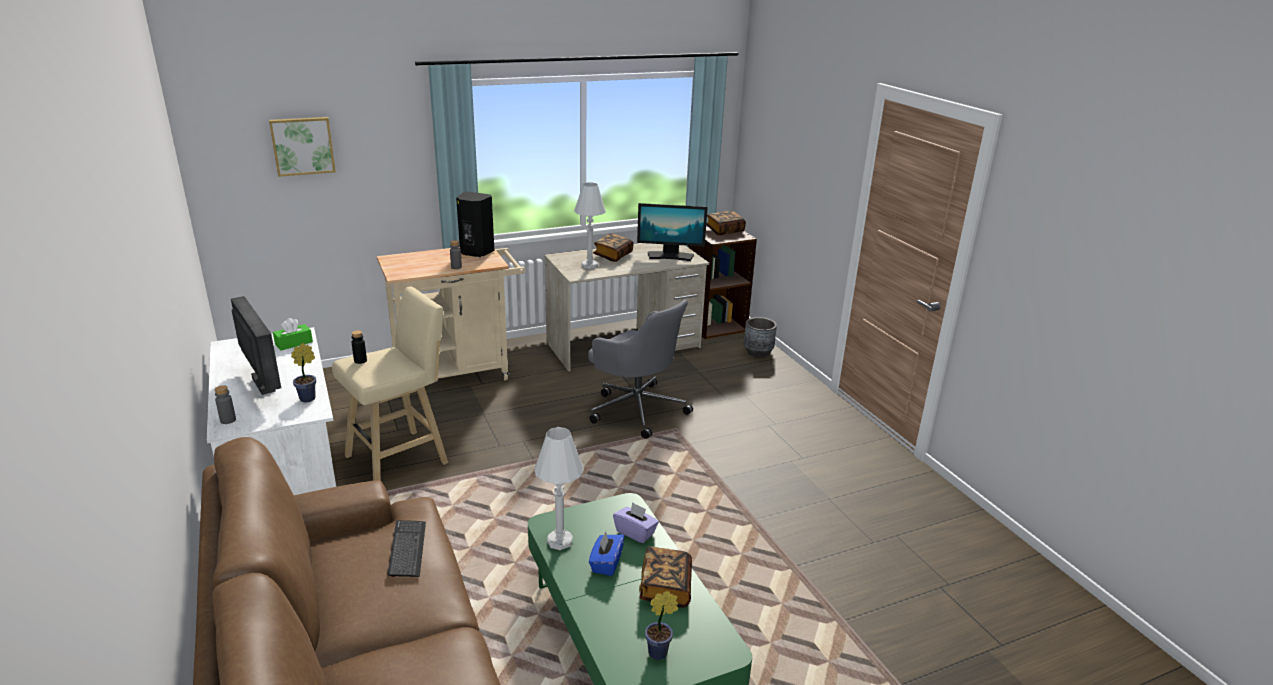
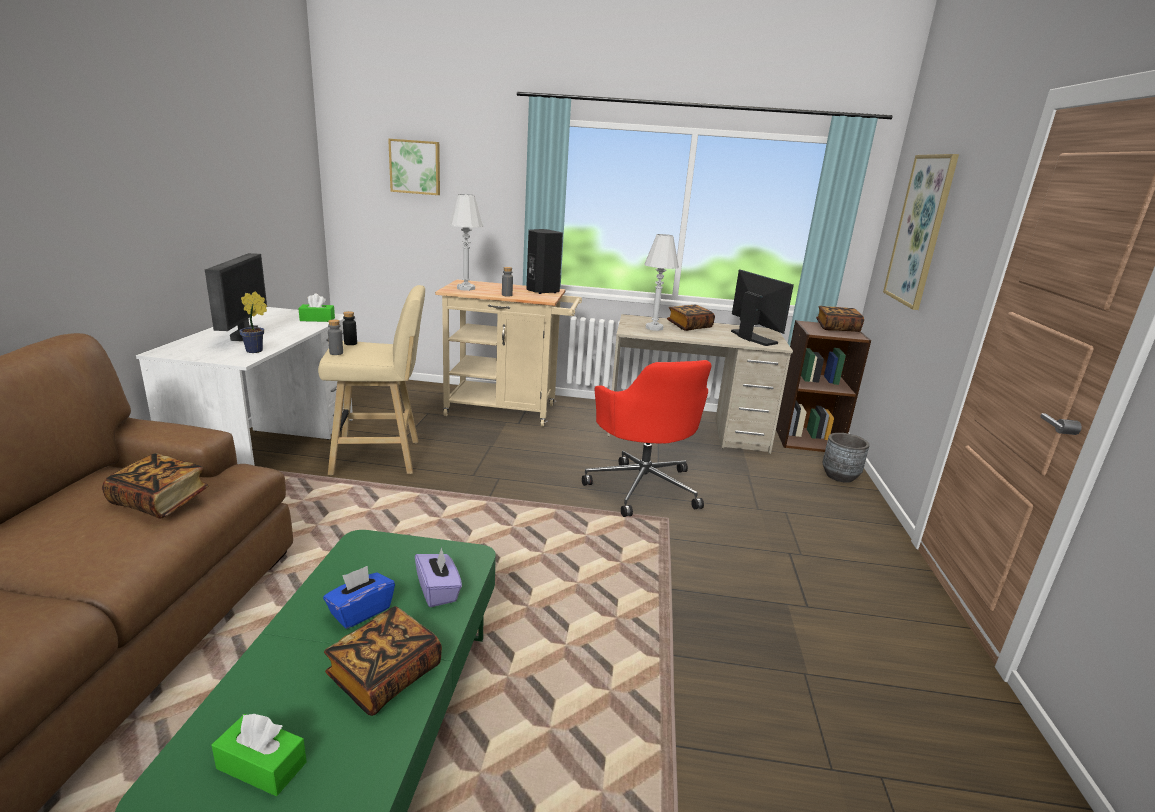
camera: 30 degrees right, 5 degrees down
(228, 420) = (175, 348): grey bottle -> grey bottle (336, 353)
(407, 549) = (160, 501): keyboard -> book
(560, 541) = (348, 565): white table lamp -> white table lamp (466, 288)
(636, 409) = (643, 487): grey office chair -> red office chair
(660, 652) = (261, 765): potted plant -> green tissue box
(670, 256) = (752, 338): monitor -> monitor turned 150 degrees counterclockwise
(783, 153) = (920, 230): none -> picture

